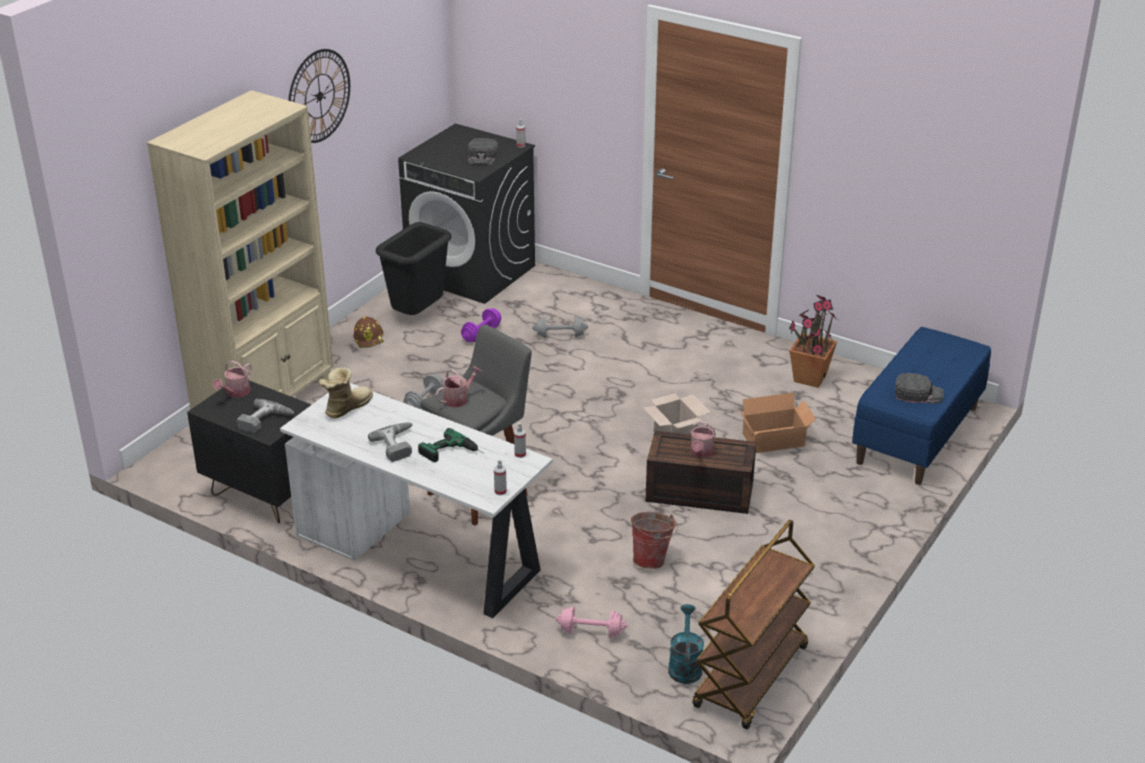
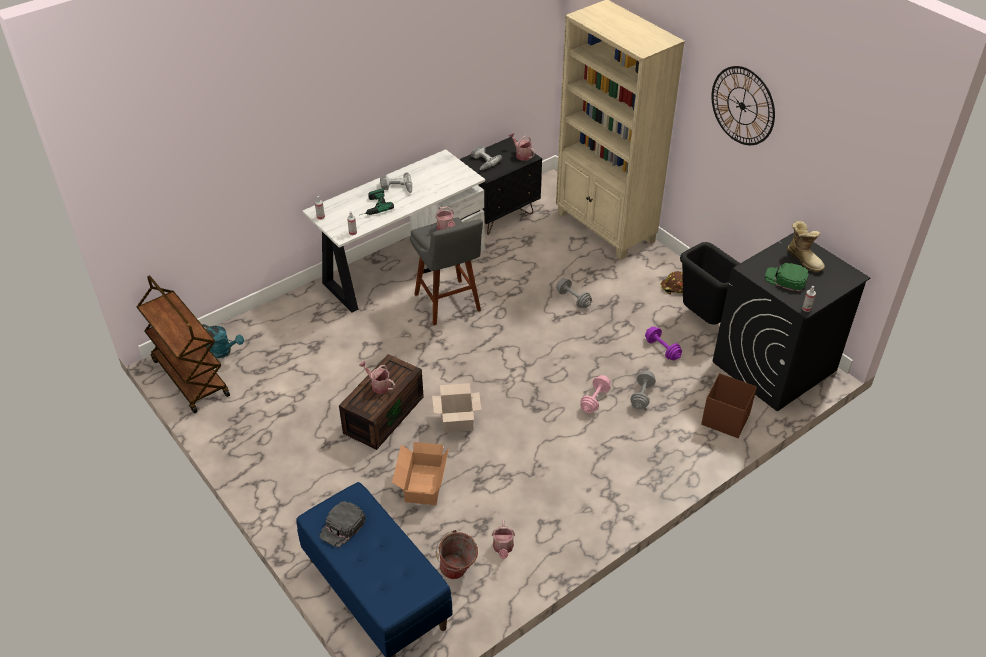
camera: 110 degrees right, 10 degrees up
(346, 407) = (451, 175): boot -> boot (804, 259)
(483, 156) = (785, 279): black cap -> green cap
(562, 289) = (725, 419): none -> brown storage box
(591, 632) = (281, 320): pink dumbbell -> pink dumbbell (595, 400)
(652, 559) = (327, 367): bucket -> bucket (457, 573)
(809, 378) = (503, 548): potted plant -> watering can

